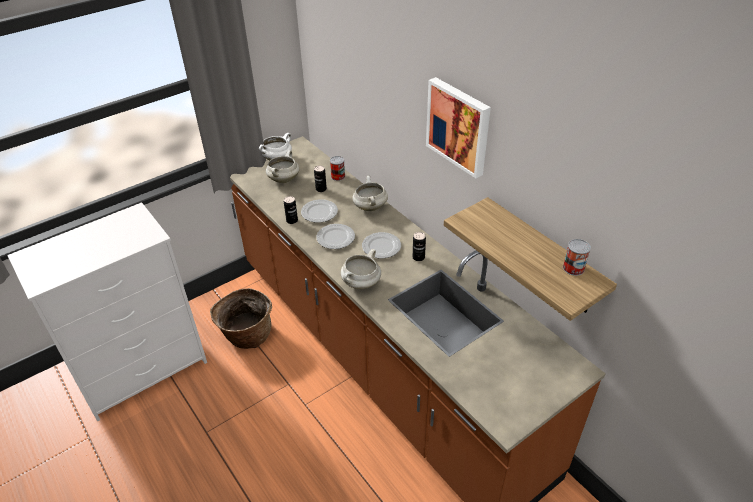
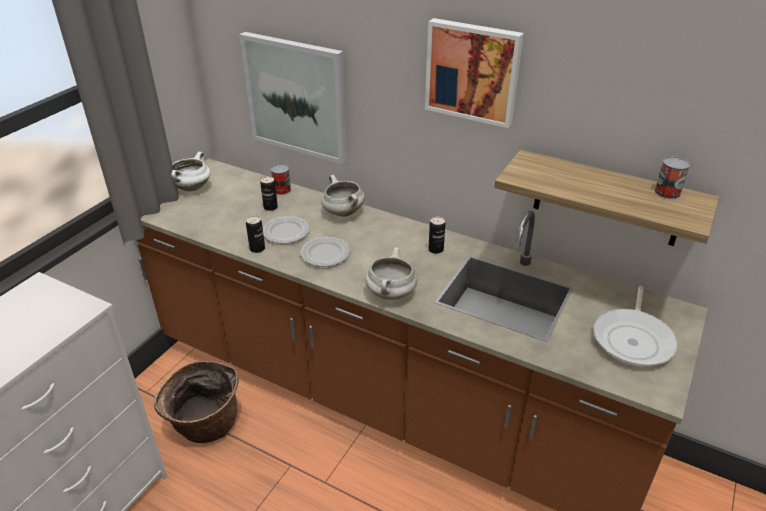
camera: 25 degrees left, 5 degrees down
(283, 179) = (215, 207): white cooking pot -> none
(355, 108) = (297, 97): none -> picture
(381, 247) = (386, 250): plate -> none
(519, 377) = (633, 339): none -> frying pan

